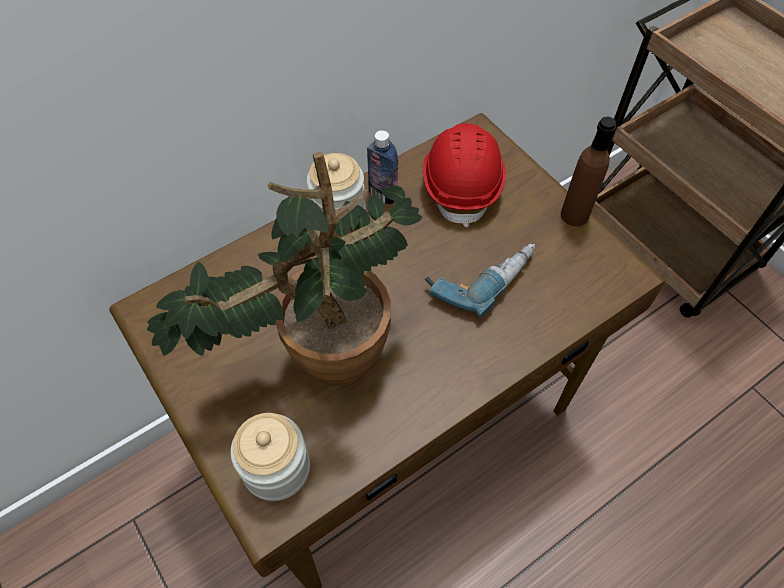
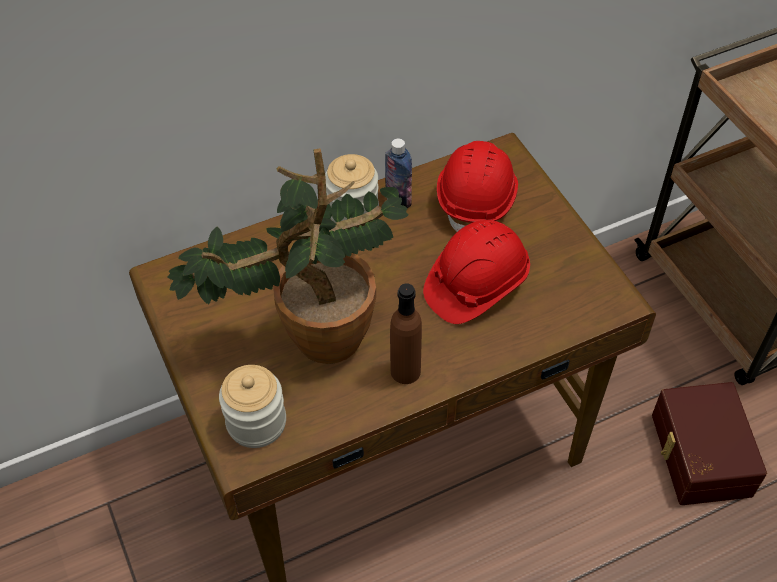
camera: 10 degrees right, 5 degrees down
(480, 275) = (475, 285): power drill -> red hard hat
(574, 215) = (581, 241): brown bottle -> brown bottle (405, 371)
(664, 387) = (698, 455): none -> brown storage box

